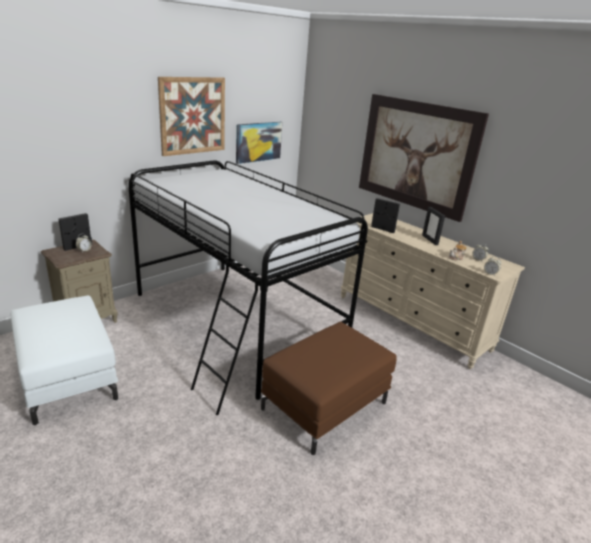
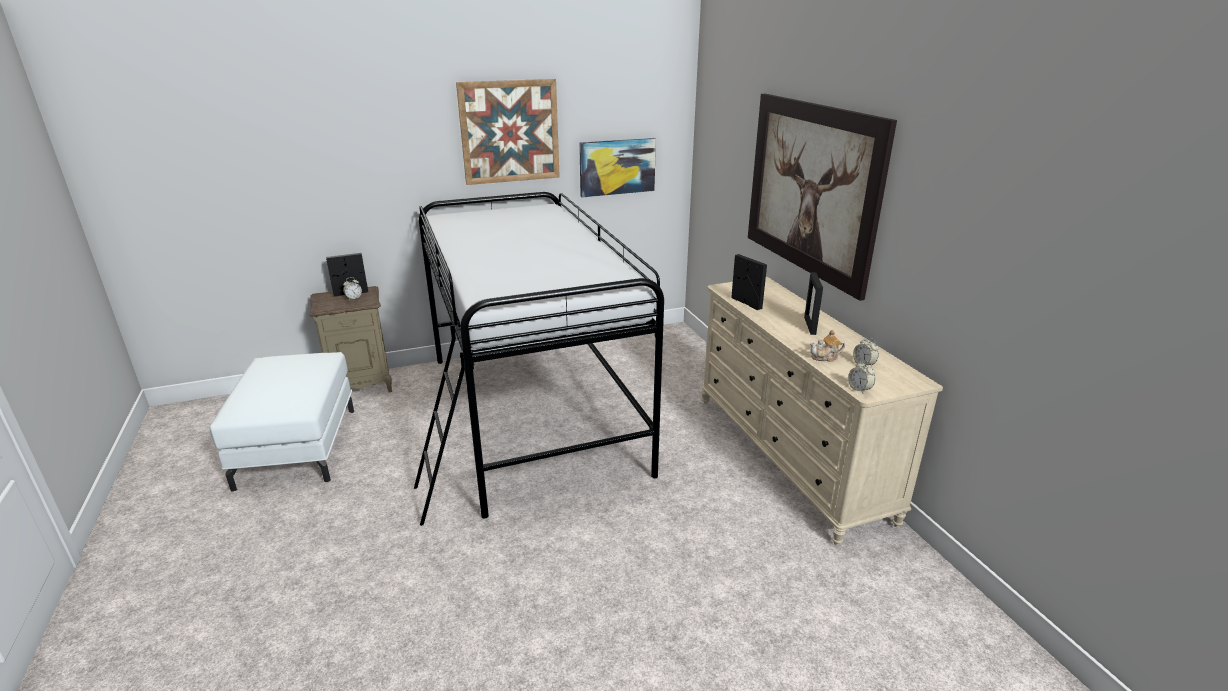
camera: 25 degrees right, 0 degrees up
(324, 405) = (564, 545): brown ottoman -> none

